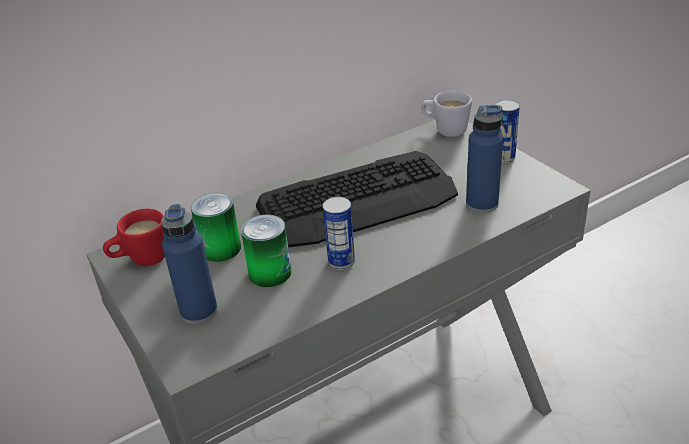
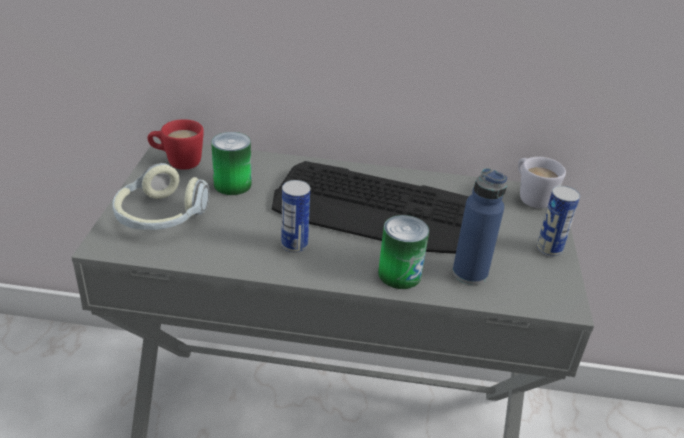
camera: 35 degrees right, 0 degrees up
(199, 311) = (160, 216): blue bottle -> headphones
(270, 273) = (238, 221): can -> can (399, 274)

